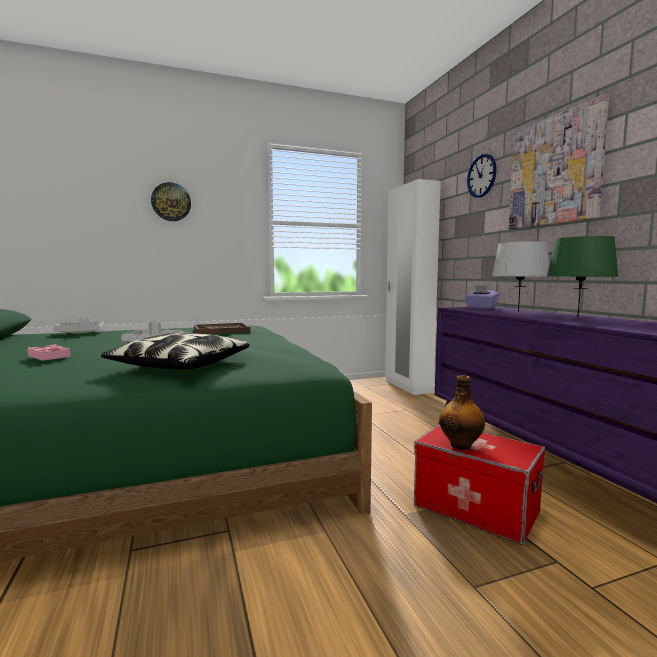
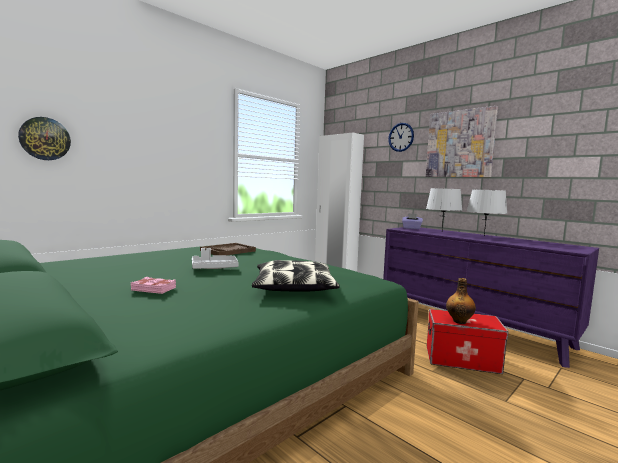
camera: 25 degrees left, 0 degrees up
(80, 333) = (92, 260): grey tray -> none
(171, 202) = (156, 132): wall clock -> wall clock (45, 139)
(578, 317) = (484, 236): green table lamp -> grey table lamp

